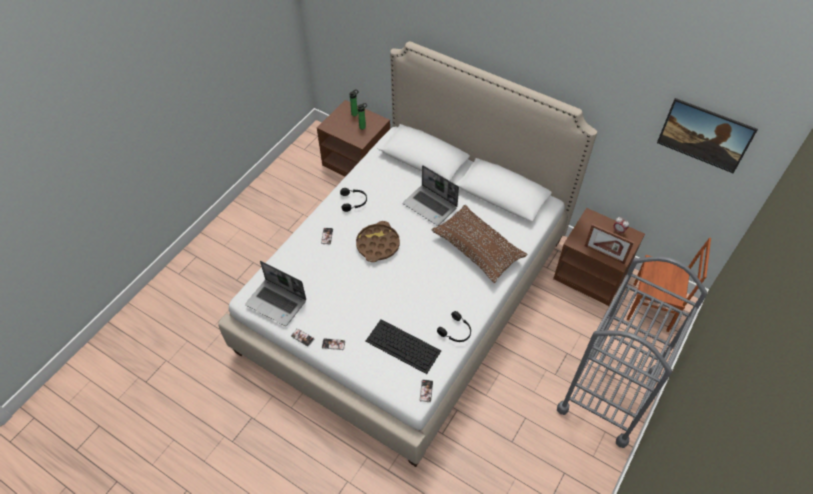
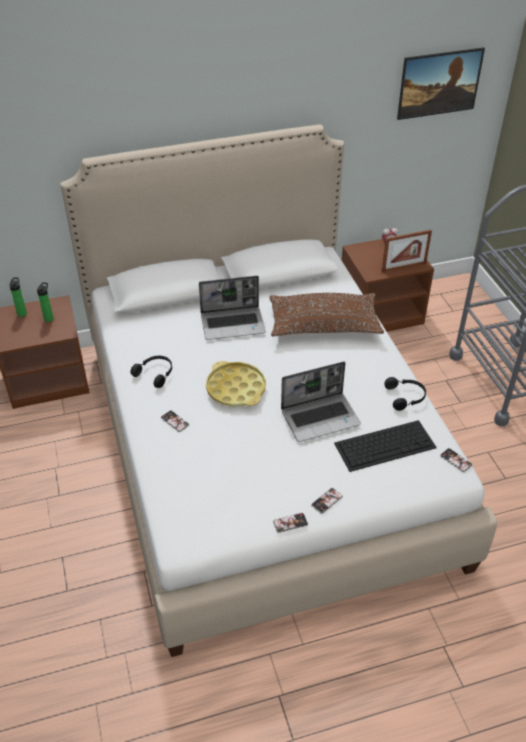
camera: 50 degrees left, 10 degrees down
(277, 302) = (218, 517): laptop -> laptop (321, 417)
(378, 244) = (236, 389): brown tray -> yellow tray
(651, 308) = (450, 302): brown chair -> none

